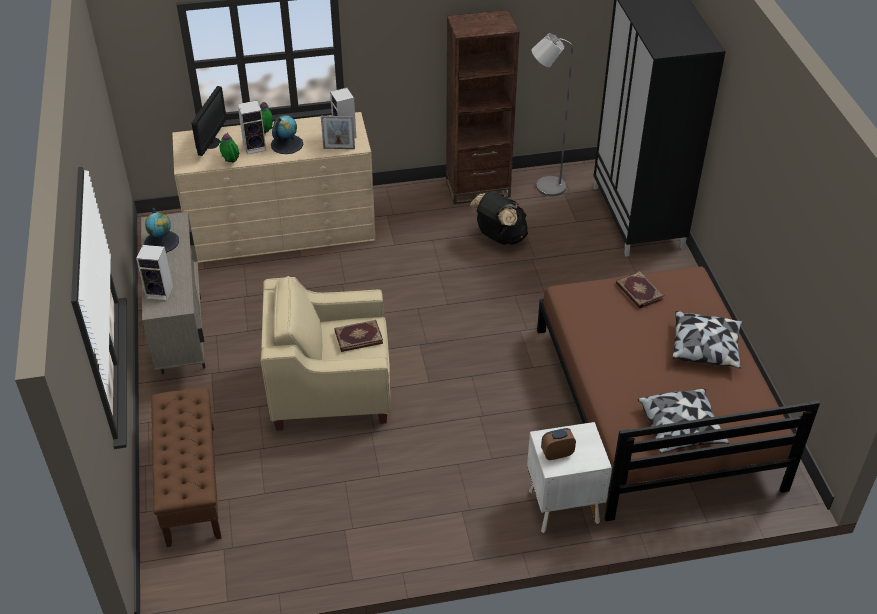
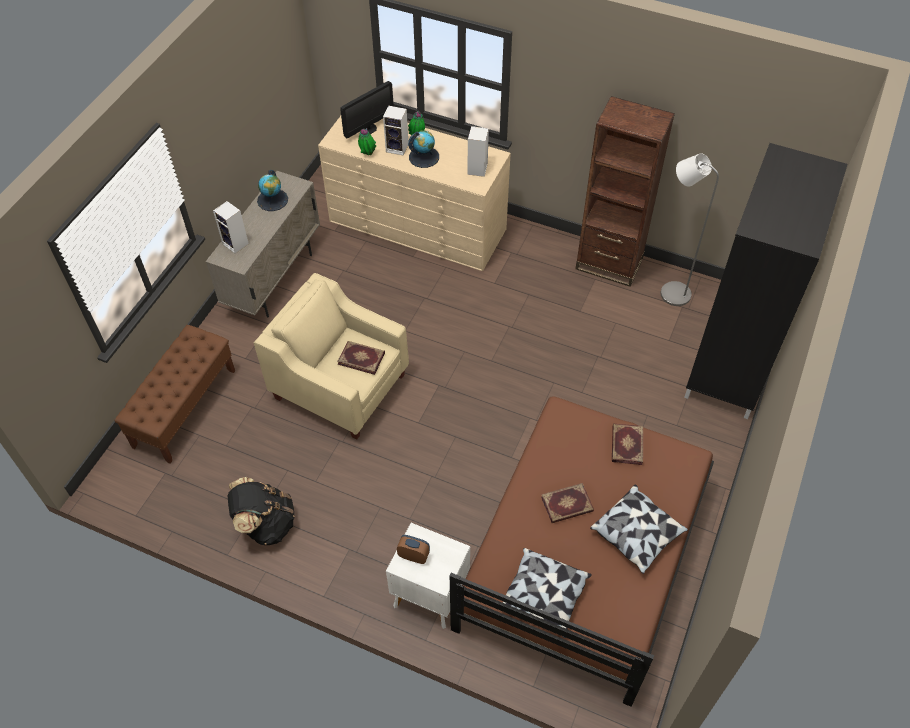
camera: 35 degrees right, 10 degrees up
(339, 148) = (461, 180): picture frame -> none
(499, 237) = (587, 321): black backpack -> black backpack (266, 524)
(635, 356) = (567, 505): none -> book

